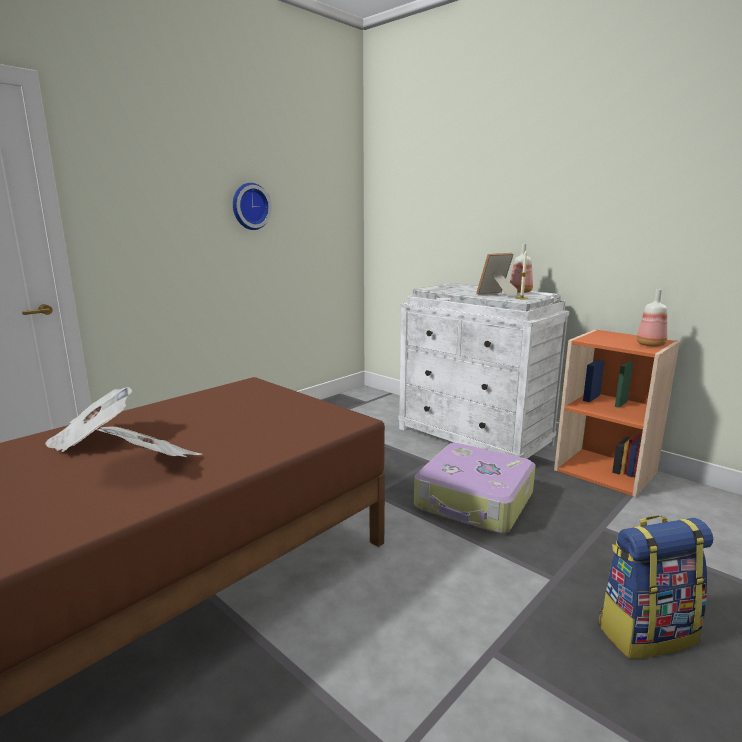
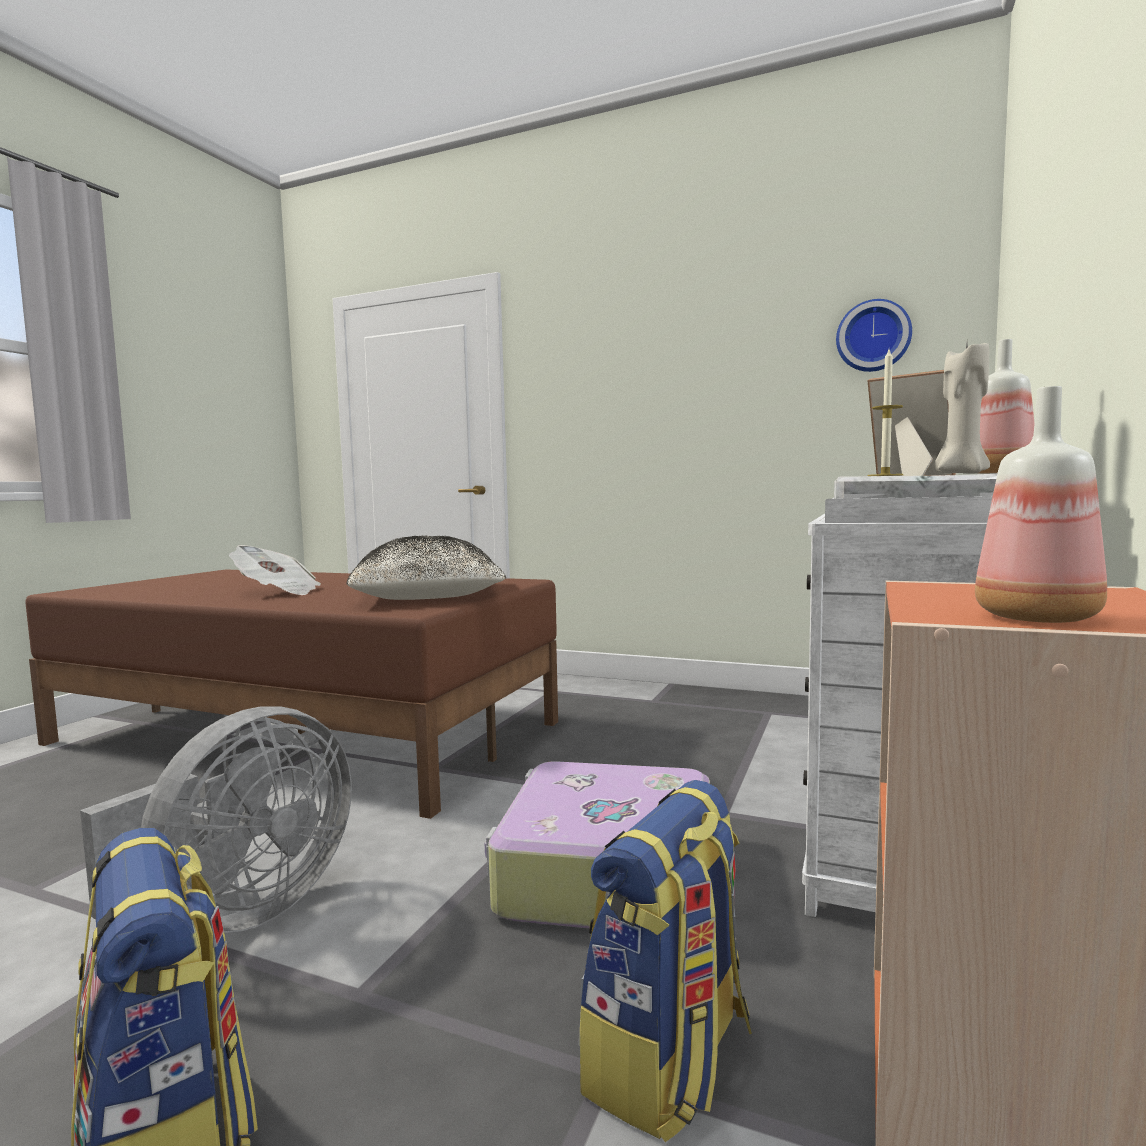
camera: 70 degrees right, 10 degrees down
(92, 439) = (334, 579): newspaper -> none
(249, 206) = (721, 372): wall clock -> wall clock (873, 336)
(278, 412) = (427, 595): none -> beige pillow
(471, 623) = (240, 911): none -> grey fan
(536, 296) = (960, 474): none -> beige candle
(595, 514) = (669, 1061): none -> backpack

